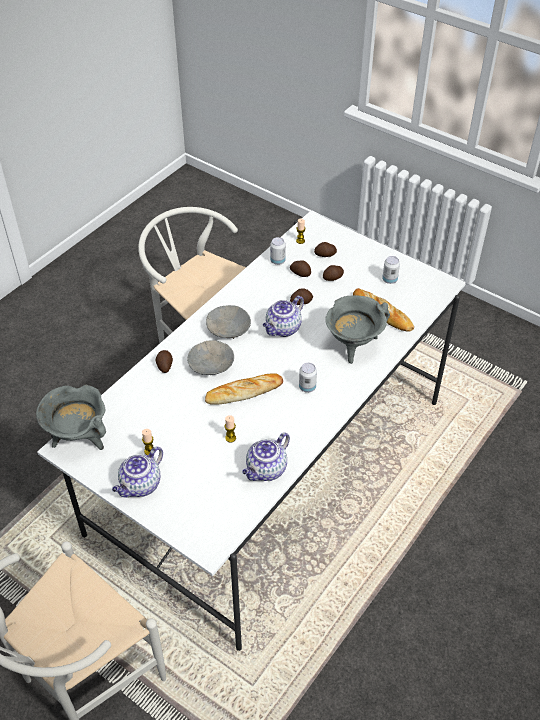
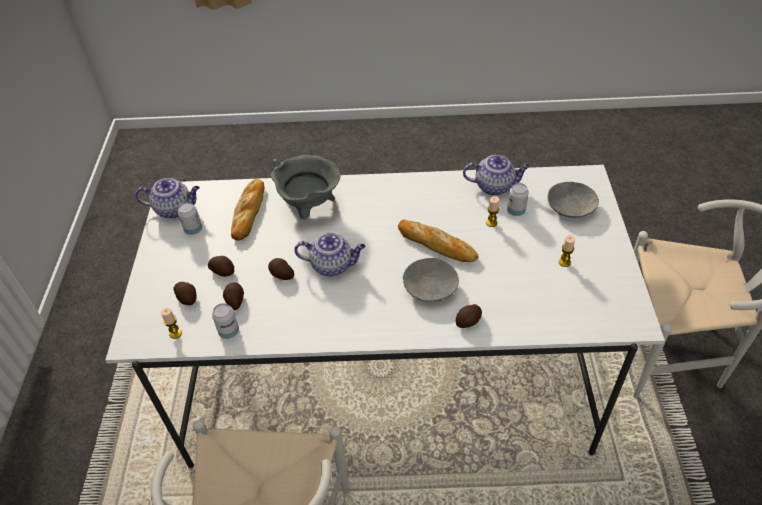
camera: 125 degrees left, 0 degrees up
(79, 437) = (614, 320): grey cooking pot -> none
(140, 485) = (598, 244): teapot -> teapot (175, 209)
(228, 329) = (372, 306): grey bowl -> grey bowl (571, 207)
(307, 387) = (388, 210): can -> can (516, 211)

